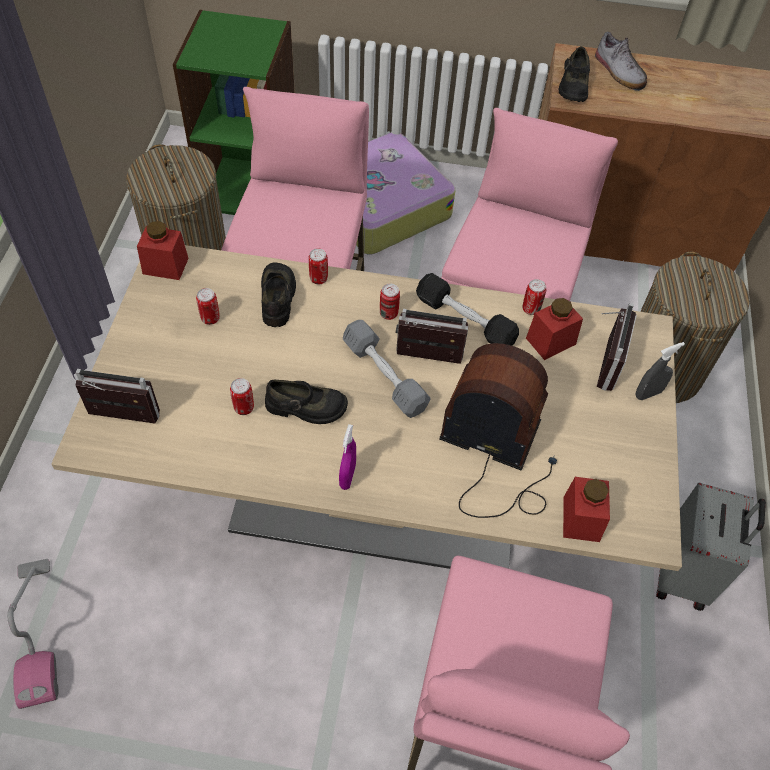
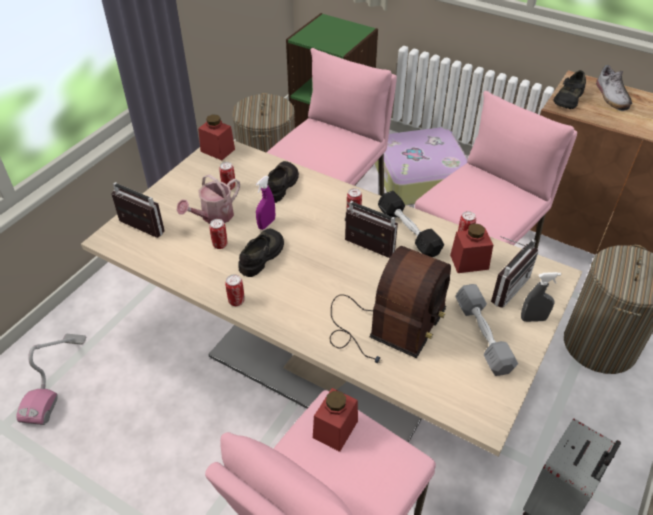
camera: 25 degrees right, 10 degrees down
(213, 369) = (213, 216): none -> watering can
(306, 407) = (262, 256): black shoe -> black shoe turned 90 degrees counterclockwise
(318, 279) = (315, 181): can -> can (236, 301)
(347, 476) = (266, 307): purple spray bottle -> purple spray bottle (266, 224)
(384, 376) = (329, 251): grey dumbbell -> grey dumbbell (482, 336)
(497, 455) = (385, 326): radio -> radio turned 75 degrees clockwise
(581, 519) = (430, 389): red jar -> red jar (335, 429)

